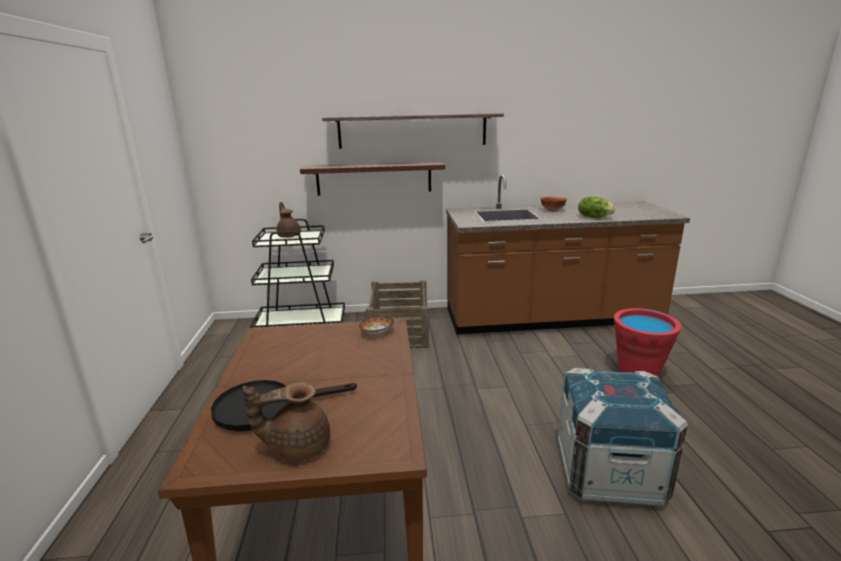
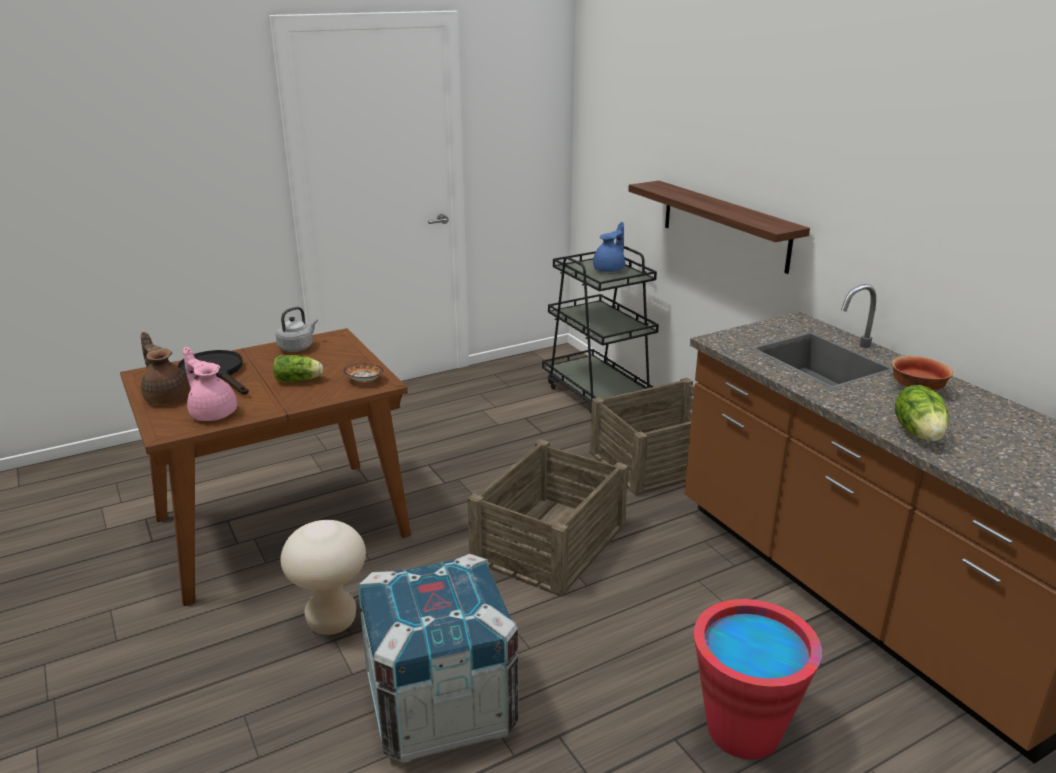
camera: 65 degrees right, 5 degrees up
(262, 354) = (297, 347): none -> grey kettle
(289, 235) = (610, 269): brown teapot -> blue teapot
(343, 360) = (299, 380): none -> lettuce
(374, 415) = (213, 413): none -> pink teapot
(412, 130) = (780, 163): shelf -> none
(456, 388) = (550, 542): none -> crate
(496, 515) = (332, 621): none -> beige stool

